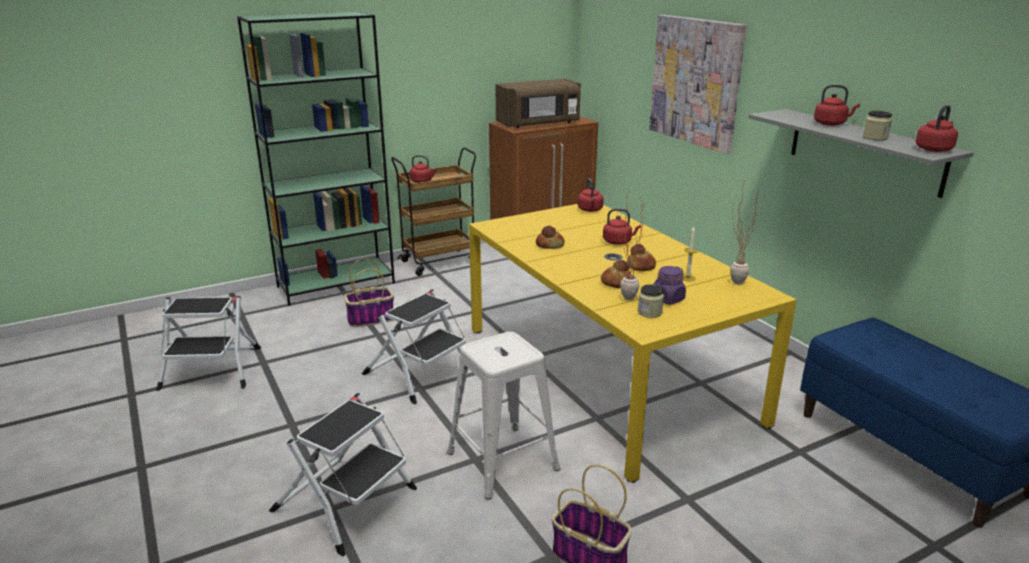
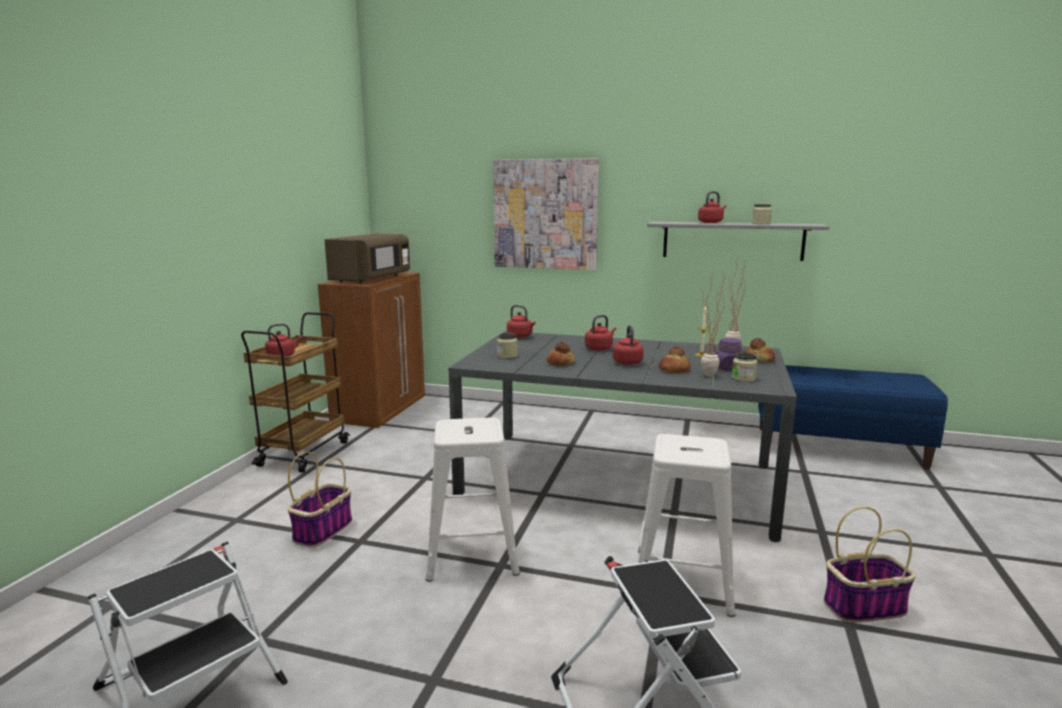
camera: 45 degrees left, 10 degrees down
(336, 284) = (209, 516): green bookcase -> none
(418, 372) = (471, 553): step ladder -> white stool
(531, 226) = (507, 355): none -> jar
(605, 374) = (618, 480): yellow dining table -> grey dining table
(641, 266) = (657, 357): bread -> bread (759, 359)
(934, 149) = (806, 224): red kettle -> red kettle (627, 362)

